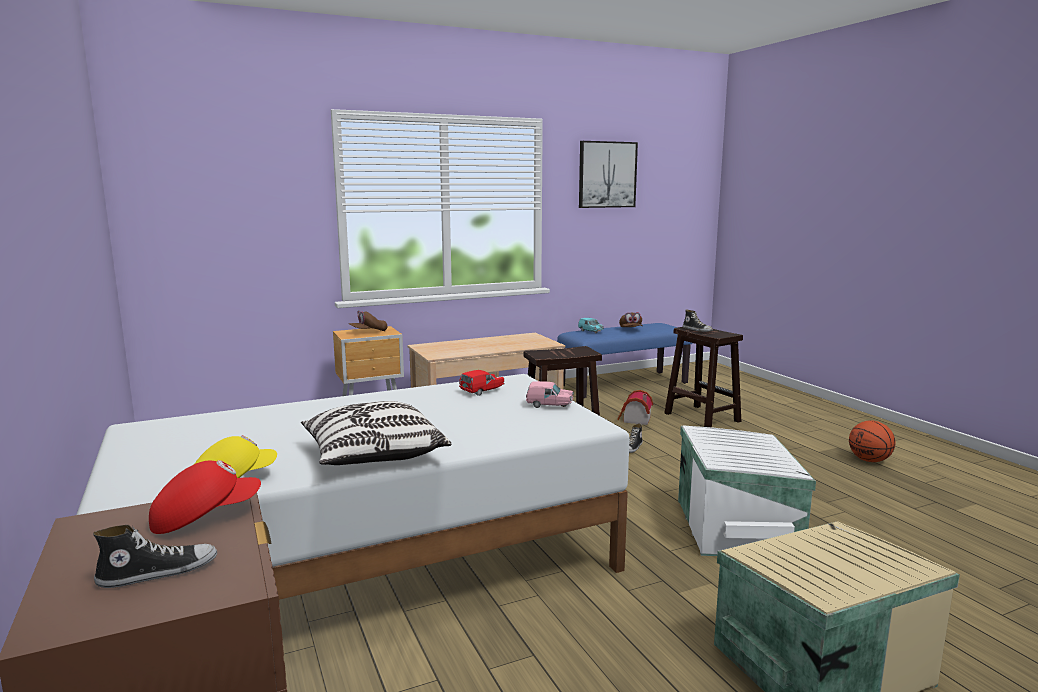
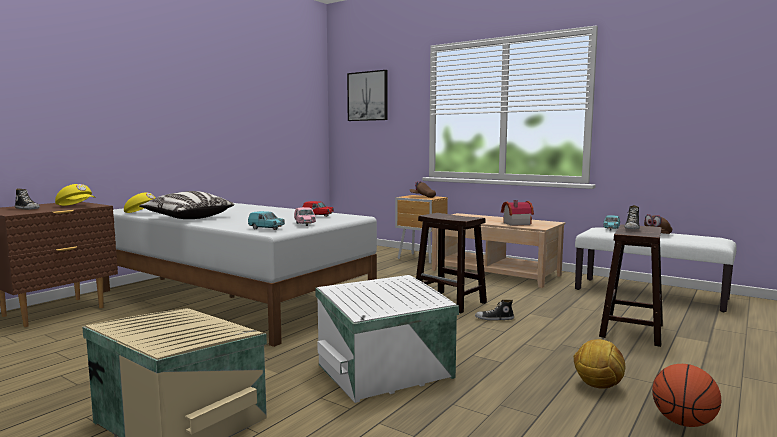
camera: 60 degrees right, 5 degrees down
(205, 517) = (77, 206): red cap -> yellow cap
(564, 425) = (266, 229): none -> turquoise toy car
(607, 174) = (675, 71): picture -> picture (368, 96)
(623, 384) = (650, 294): blue bench -> white bench
(634, 420) = (564, 310): toy house -> toy house (515, 223)
(804, 462) = (597, 386): none -> football

